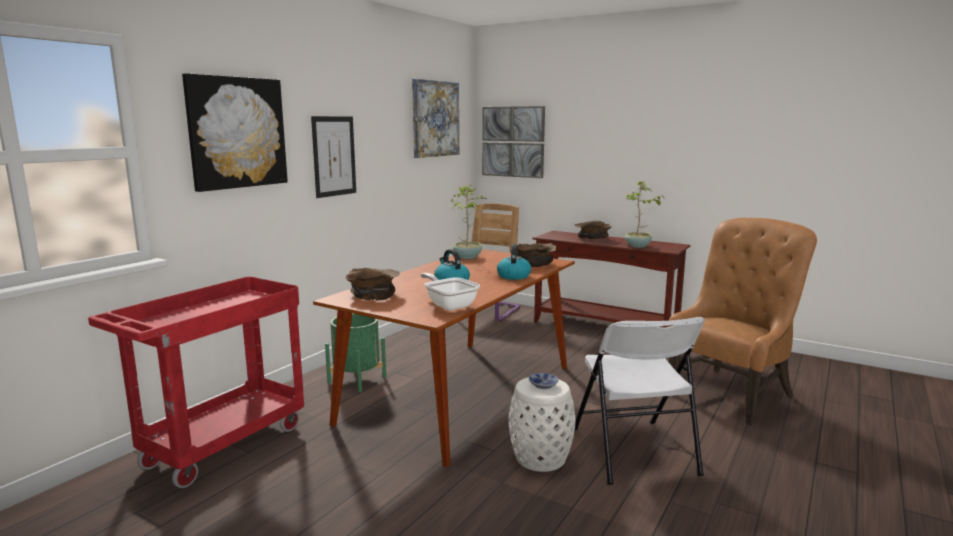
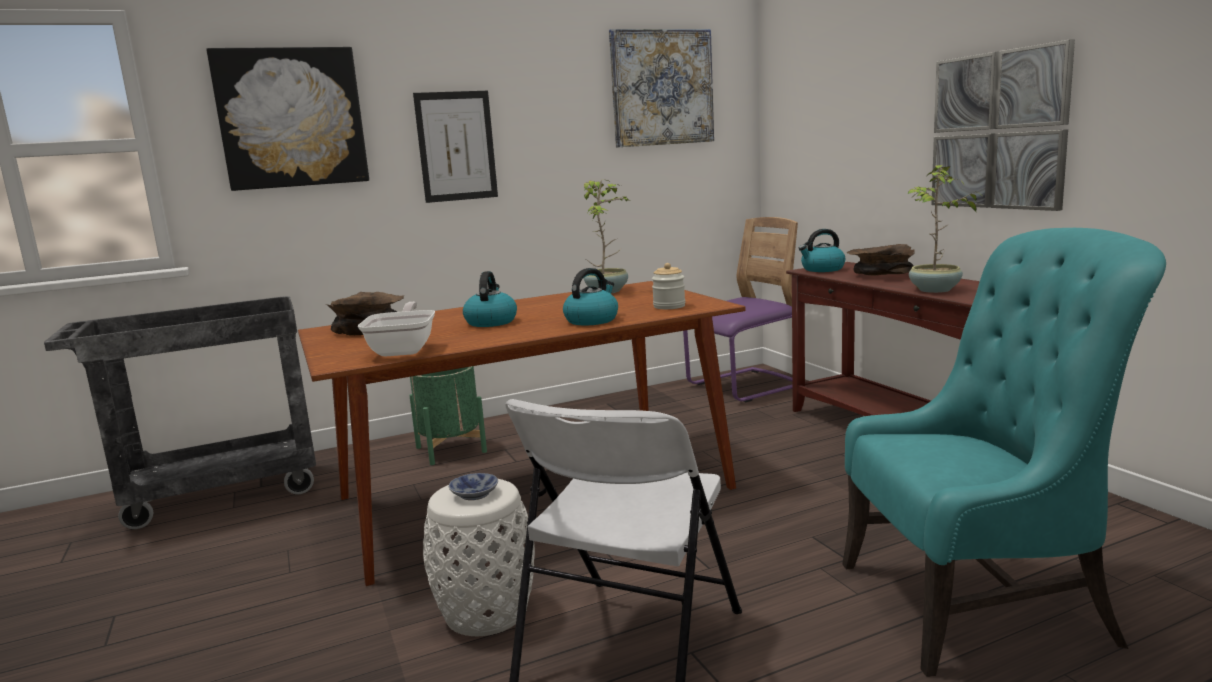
camera: 35 degrees right, 0 degrees up
(219, 450) = (215, 499): red cart -> grey cart
(513, 142) = (800, 115): picture -> picture (998, 131)
(534, 264) = (669, 306): brown bowl -> jar
(552, 236) = (822, 269): none -> kettle
(730, 394) = (977, 603): brown chair -> turquoise chair

